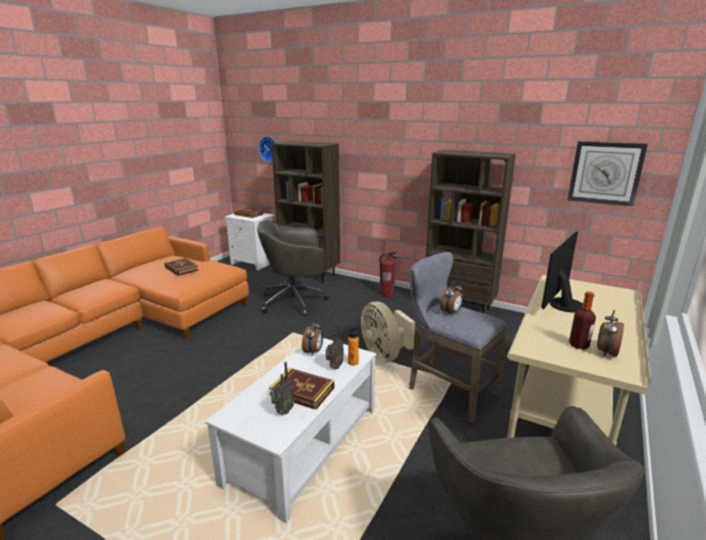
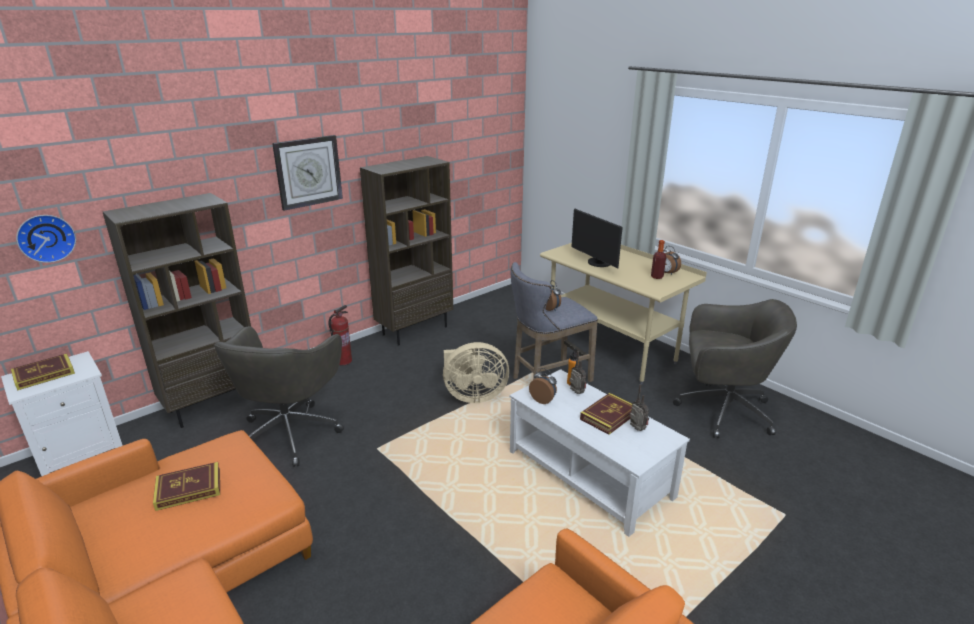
camera: 70 degrees left, 5 degrees up
(605, 173) = (486, 157): wall clock -> wall clock (308, 172)

